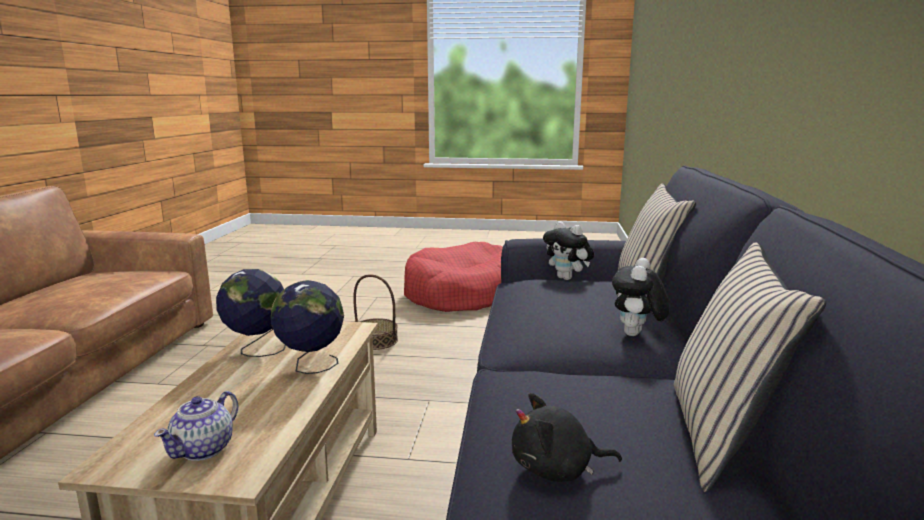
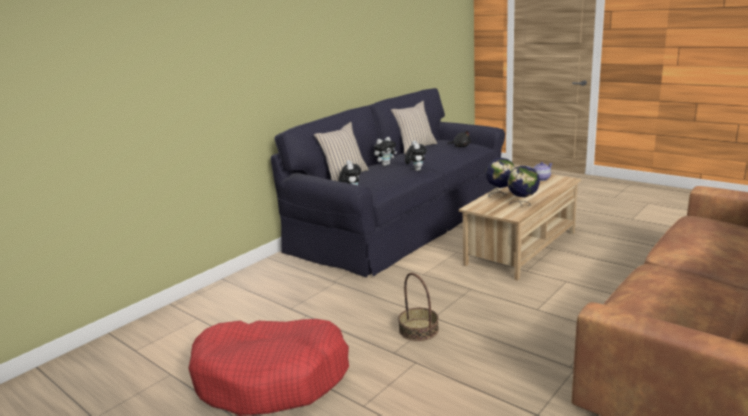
camera: 145 degrees left, 5 degrees up
(535, 332) = (416, 170): none -> plush toy

